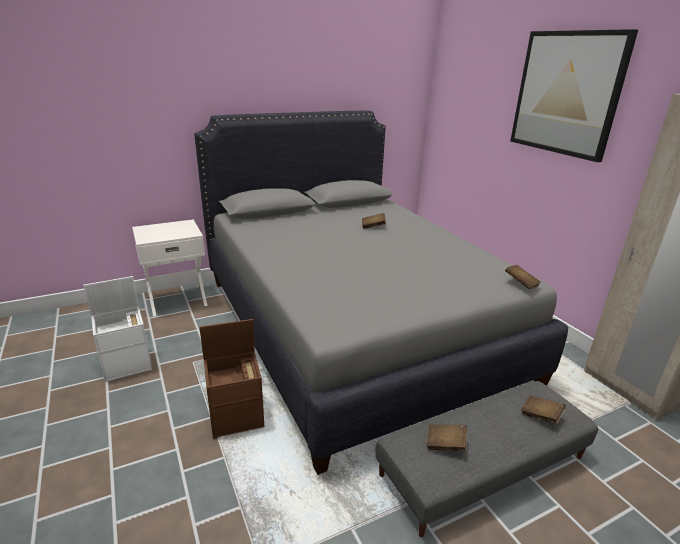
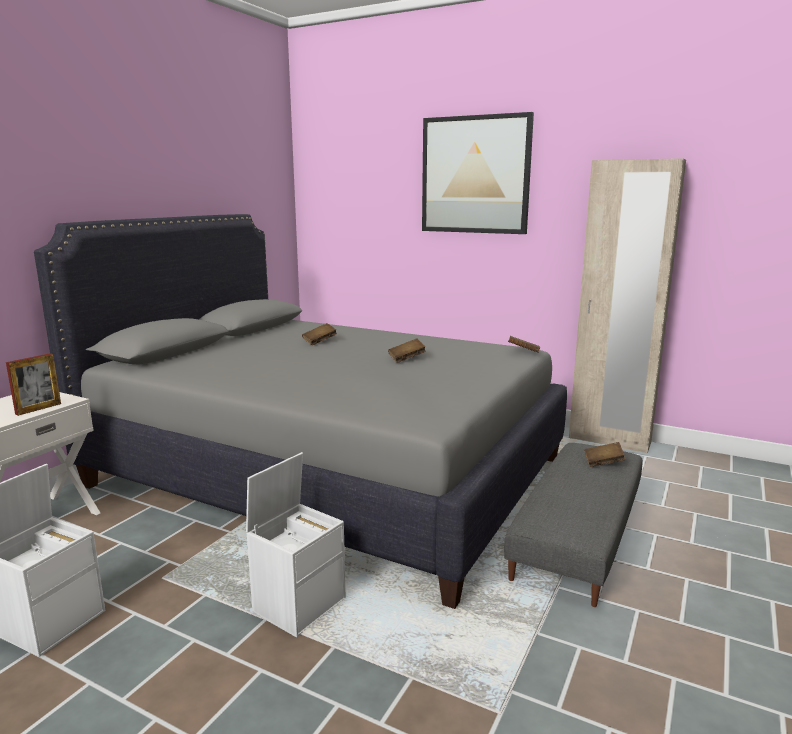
camera: 35 degrees left, 10 degrees down
(172, 236) = (38, 409): none -> picture frame
(237, 417) = (300, 604): brown storage box -> white storage box
(445, 445) = (566, 509): brown book -> brown book (406, 359)

